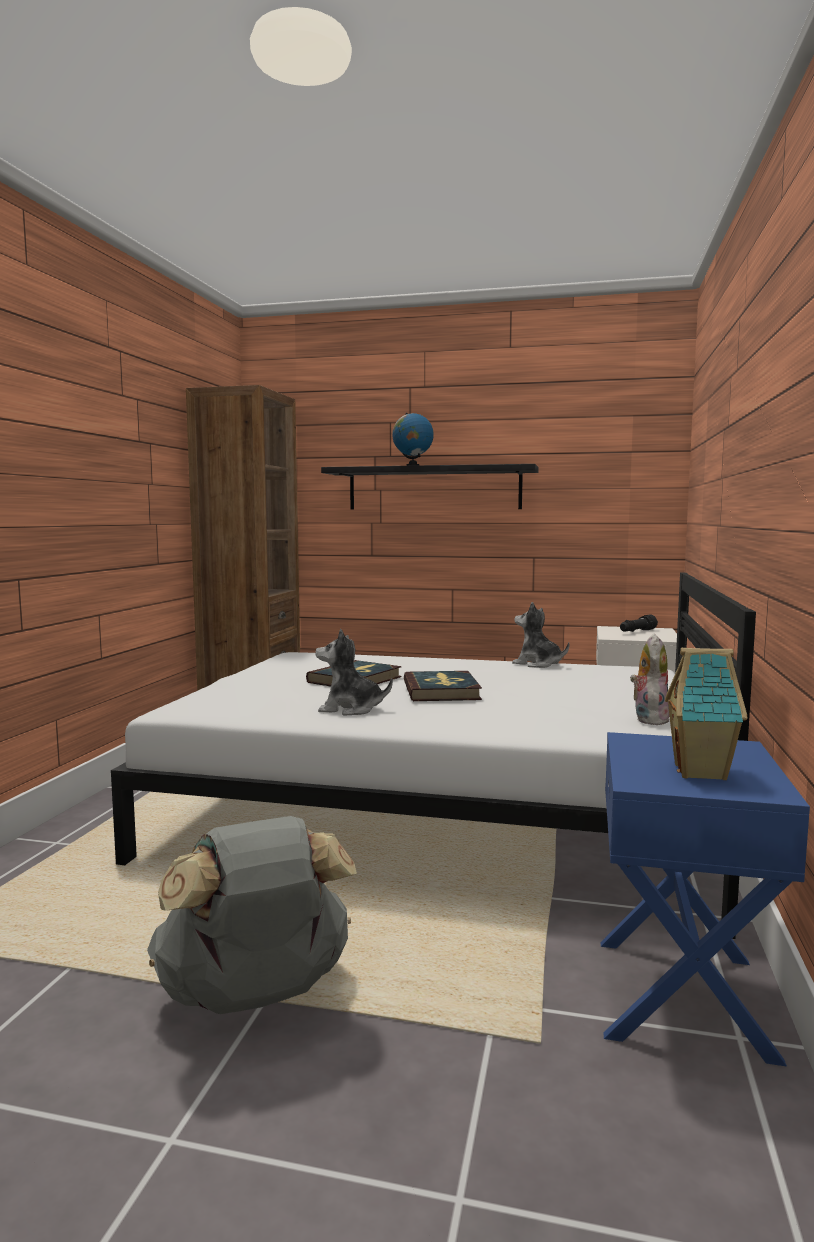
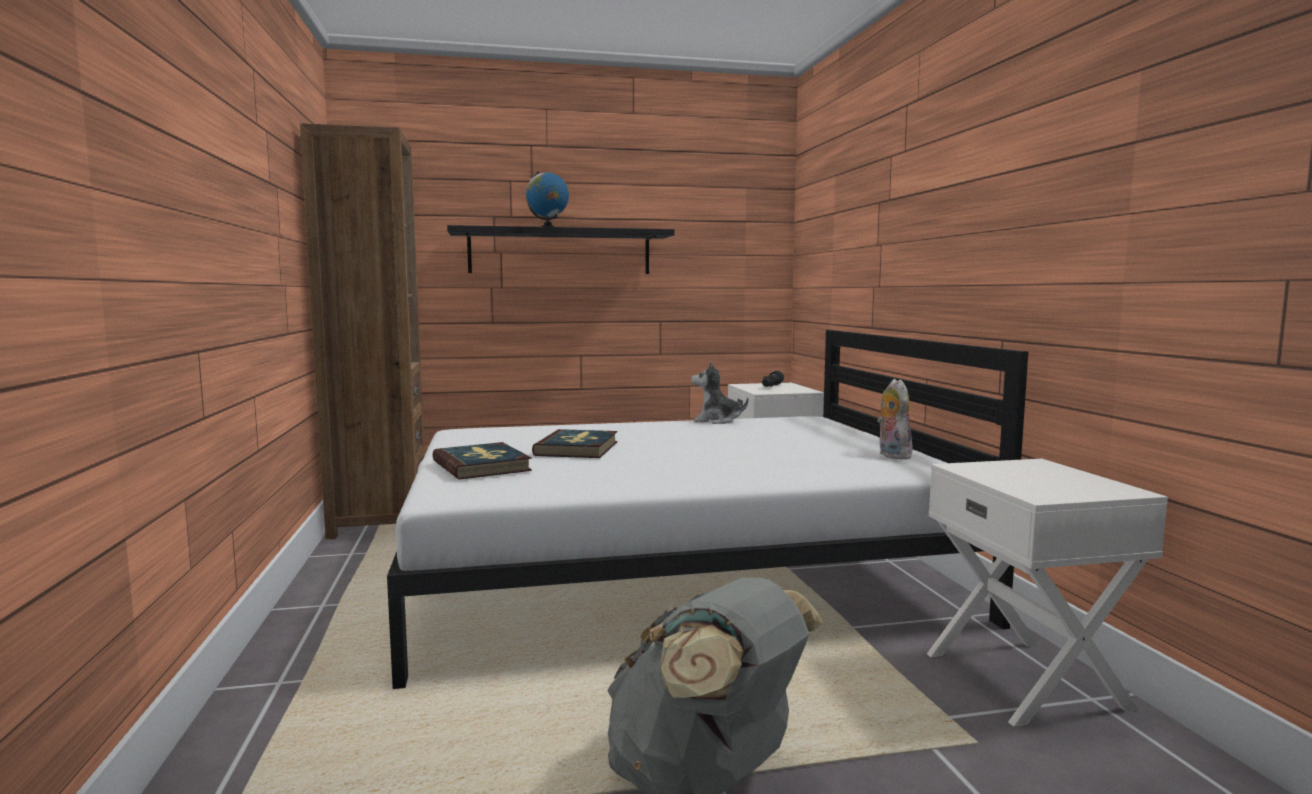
camera: 25 degrees left, 0 degrees up
(350, 709) = (630, 475): plush toy -> none
(441, 691) = (685, 450): book -> book (482, 466)
(685, 997) = (1027, 679): blue nightstand -> white nightstand
(702, 772) = (1060, 484): toy house -> none

